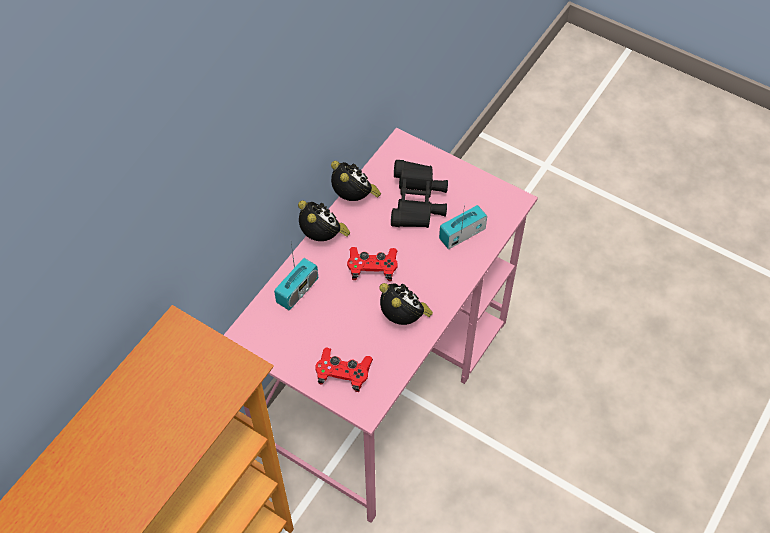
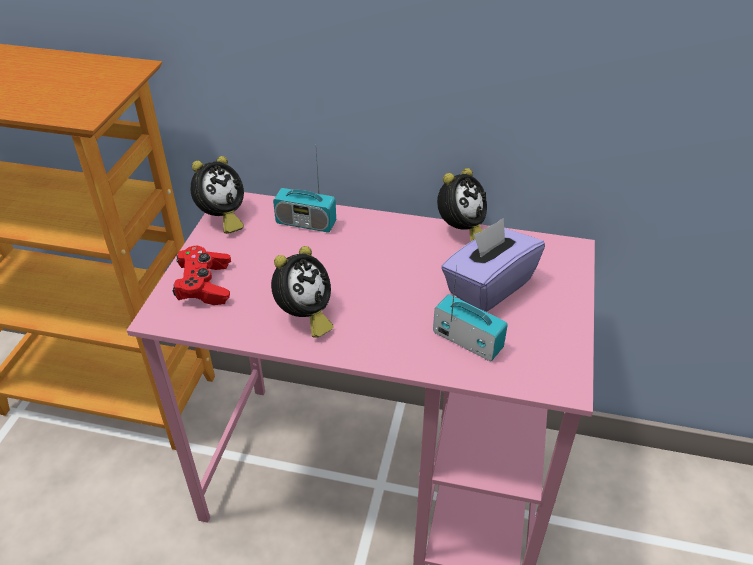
camera: 70 degrees right, 15 degrees down
(323, 237) = (389, 223): alarm clock -> alarm clock (221, 219)
(372, 268) = (366, 272): red game controller -> none
(417, 204) = (488, 286): black binoculars -> purple tissue box

